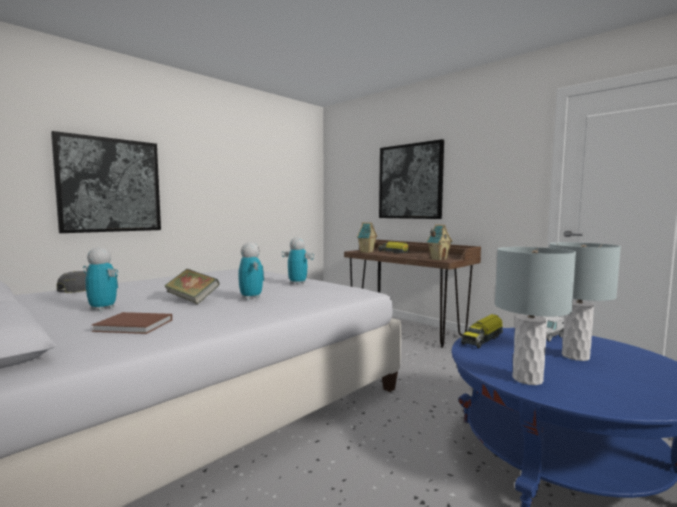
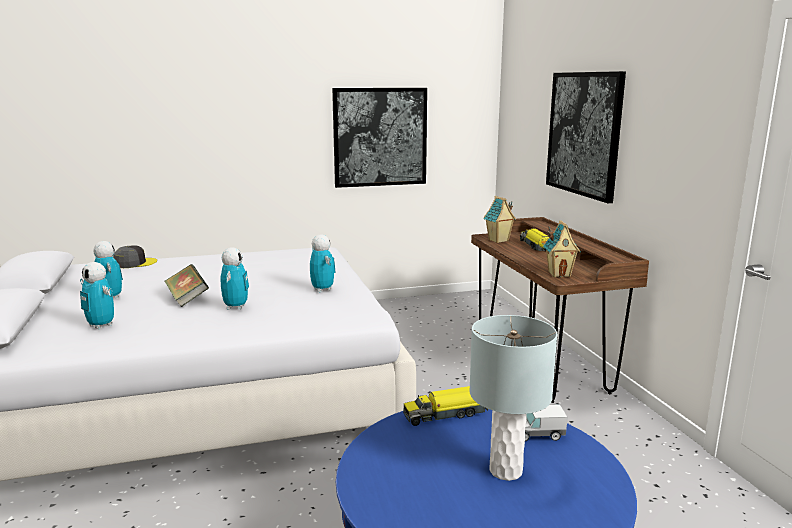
camera: 30 degrees right, 10 degrees up
(110, 185) = (193, 140): picture -> picture (380, 137)
(136, 325) = (101, 326): brown book -> toy robot
(527, 379) = (384, 478): grey table lamp -> none

